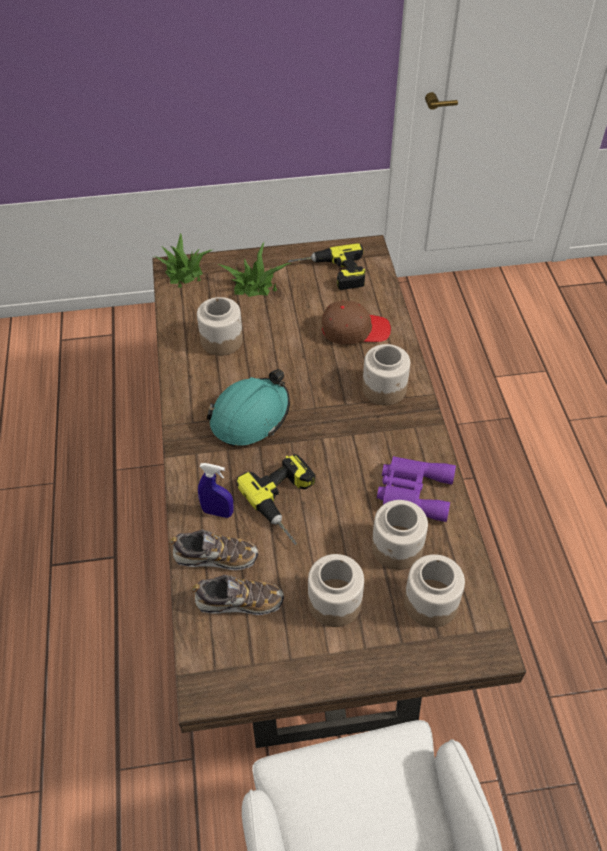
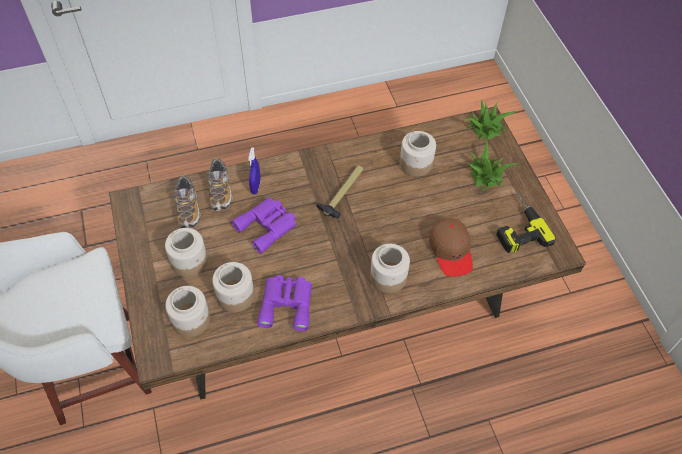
camera: 80 degrees right, 5 degrees up
(250, 416) = (343, 192): turquoise hard hat -> hammer
(289, 503) = (267, 226): power drill -> purple binoculars

